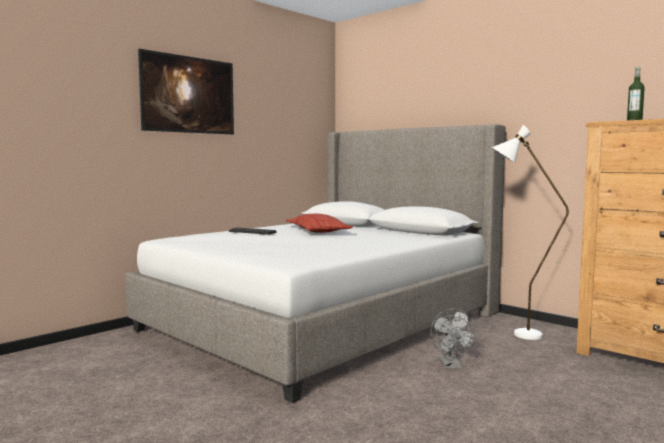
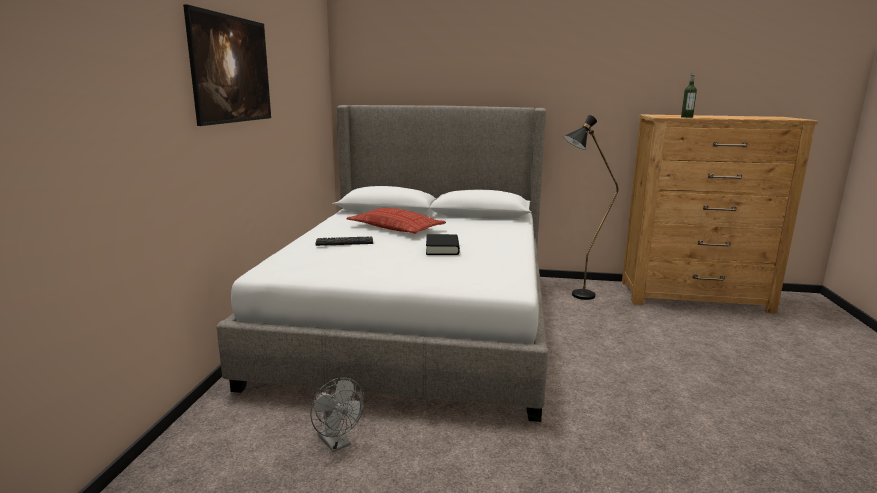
camera: 35 degrees left, 10 degrees up
(312, 242) = (442, 249): none -> black book
(451, 366) = (583, 341): grey fan -> grey fan (337, 443)
(517, 334) = (576, 296): white floor lamp -> black floor lamp

